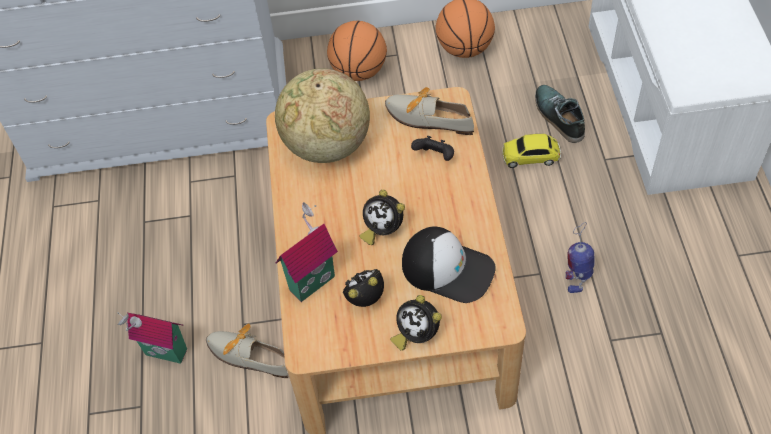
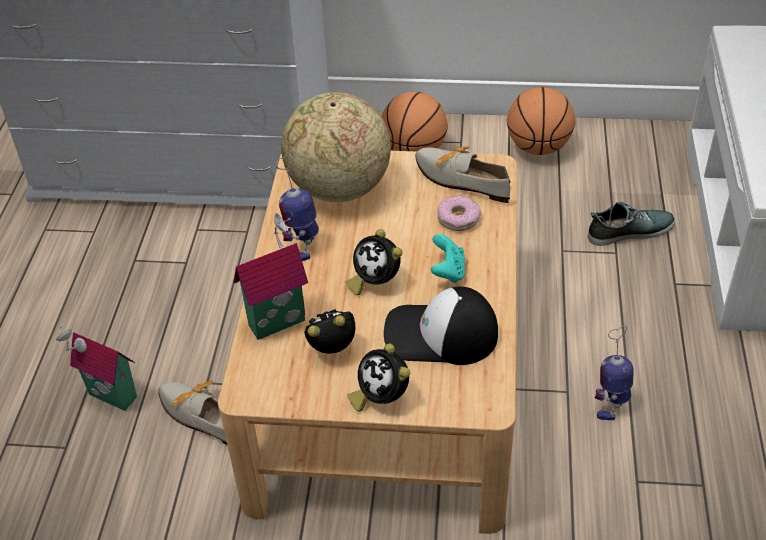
camera: 10 degrees right, 10 degrees down
(312, 206) = (302, 245): none -> toy robot
(435, 156) = (458, 218): black game controller -> donut
(439, 209) = (448, 272): none -> turquoise game controller
(448, 268) = (440, 335): cap -> cap turned 150 degrees clockwise
(531, 157) = (587, 267): toy car -> none
(558, 117) = (629, 231): shoe -> shoe turned 90 degrees clockwise

